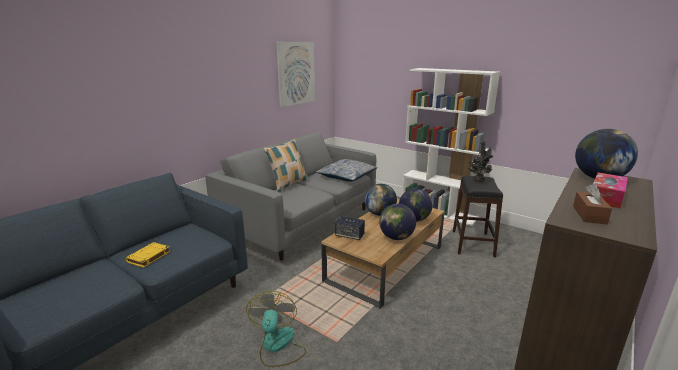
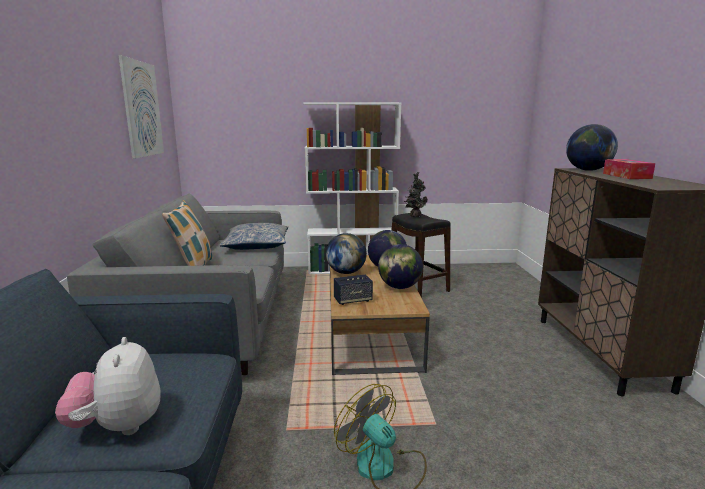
camera: 40 degrees left, 5 degrees down
(148, 257) = (118, 426): yellow book -> plush toy
(589, 215) = (655, 183): brown tissue box -> none

